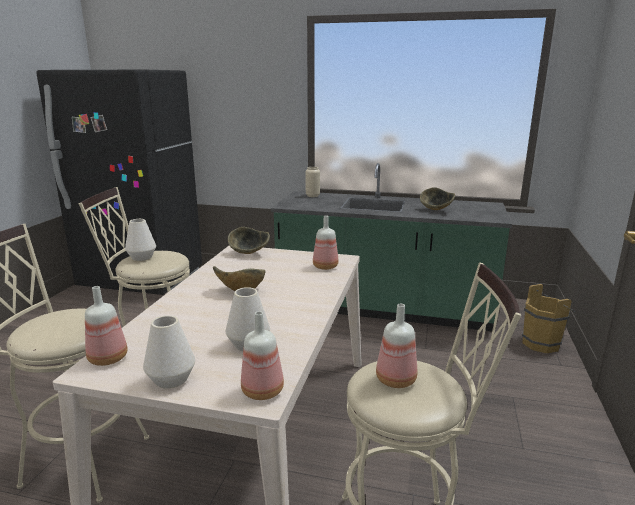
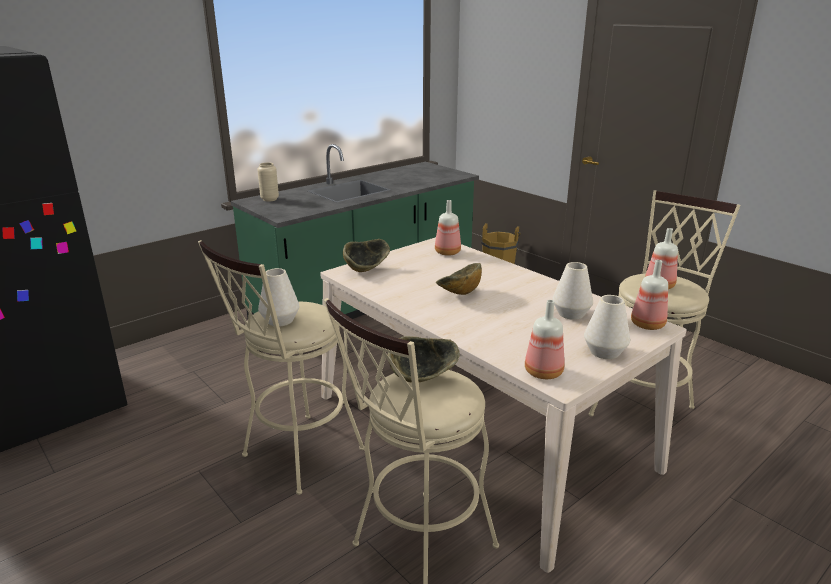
camera: 55 degrees left, 5 degrees up
(436, 210) = (408, 180): bowl -> bowl (421, 379)

